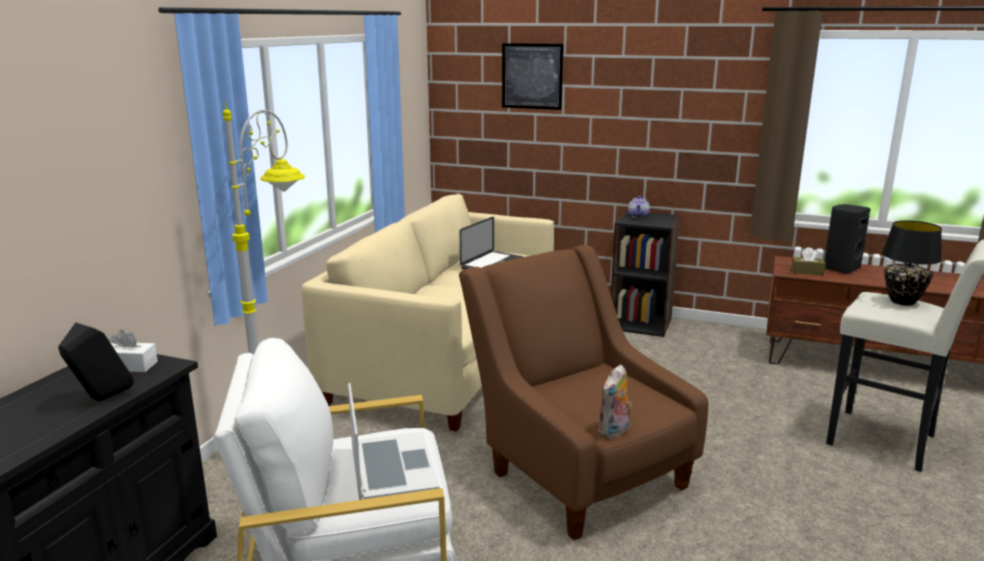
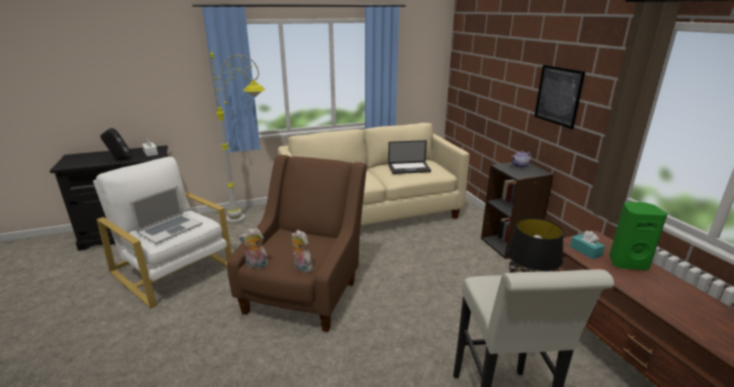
camera: 50 degrees right, 5 degrees up
(532, 76) = (492, 51): picture -> picture (558, 95)
(658, 405) = (301, 268): none -> plush toy
(807, 272) = (585, 251): brown tissue box -> turquoise tissue box
(840, 268) = (627, 262): black speaker -> green speaker

